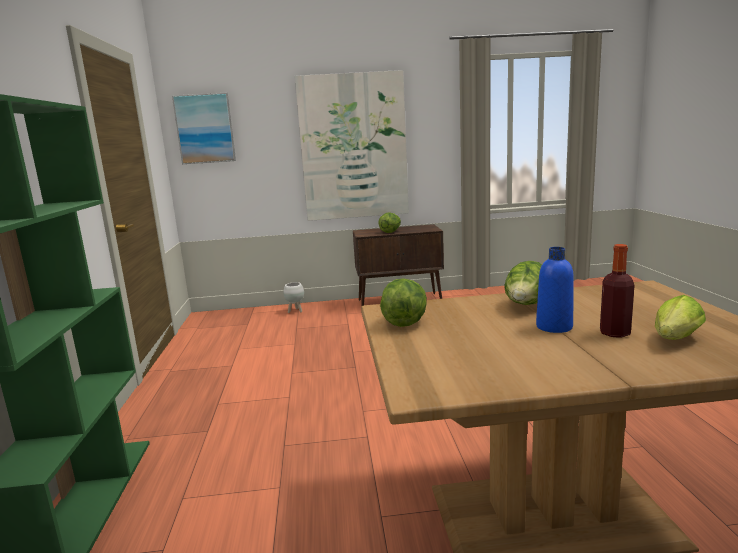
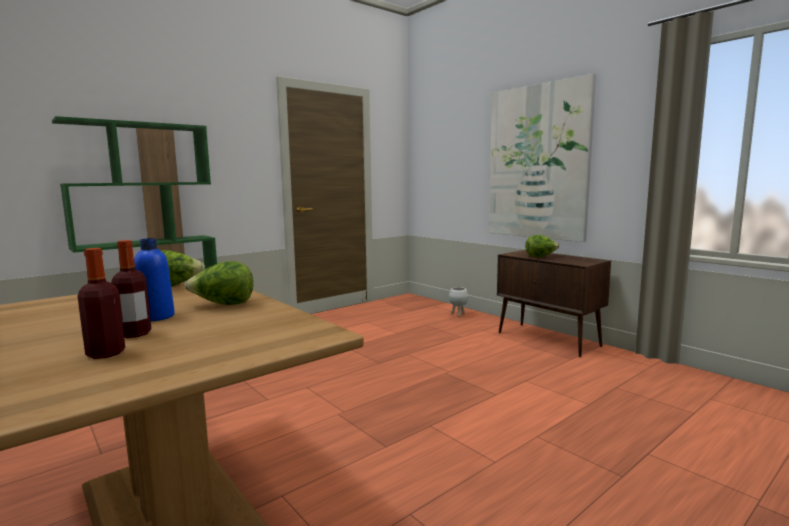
camera: 55 degrees right, 5 degrees down
(205, 129) = (430, 144): picture -> none
(674, 340) = (106, 353): lettuce -> bottle

